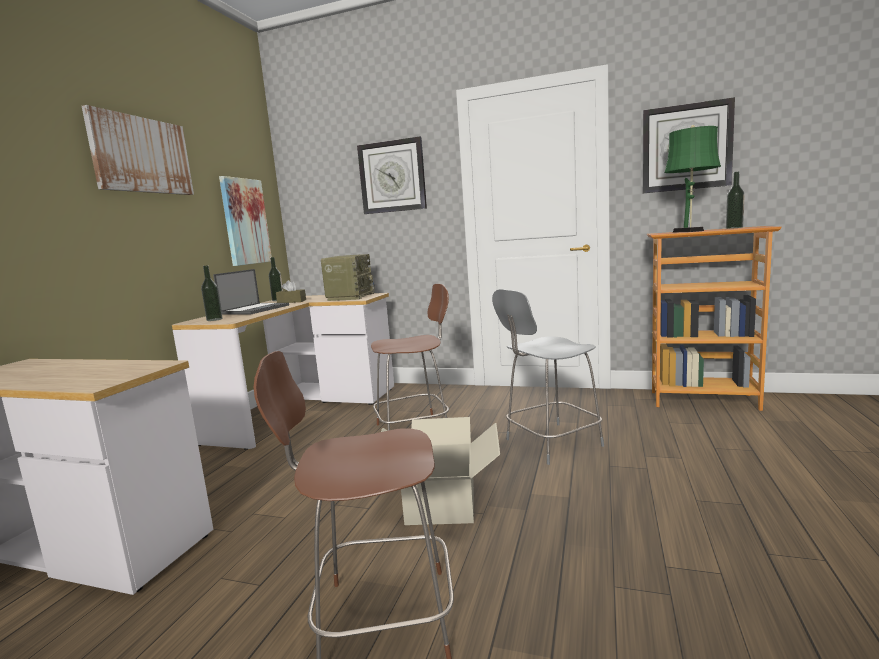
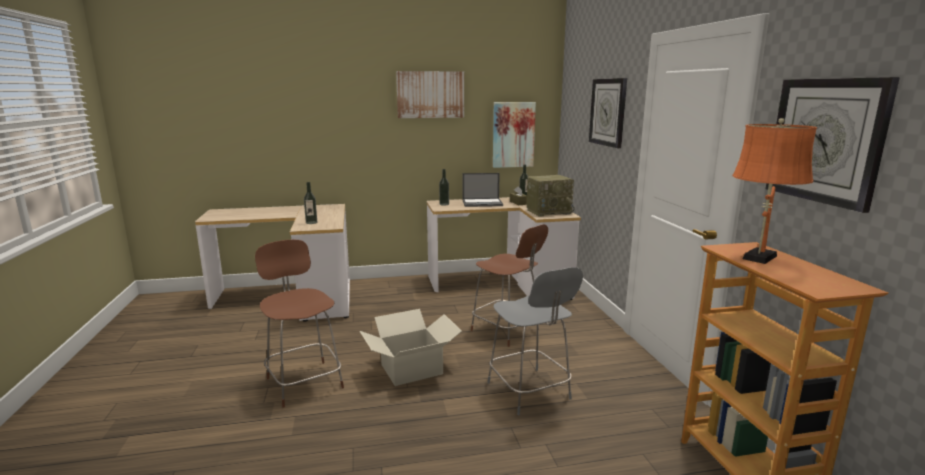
camera: 60 degrees right, 5 degrees up
(550, 443) = (530, 392): grey chair -> grey chair turned 150 degrees counterclockwise
(690, 231) = (758, 258): green table lamp -> orange table lamp
(734, 228) = (831, 276): bottle -> bottle (311, 222)

